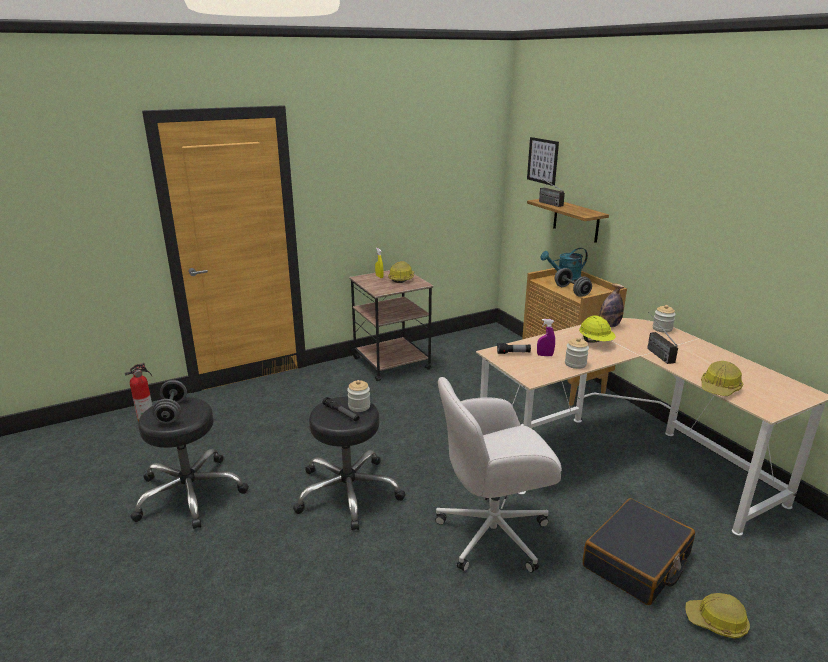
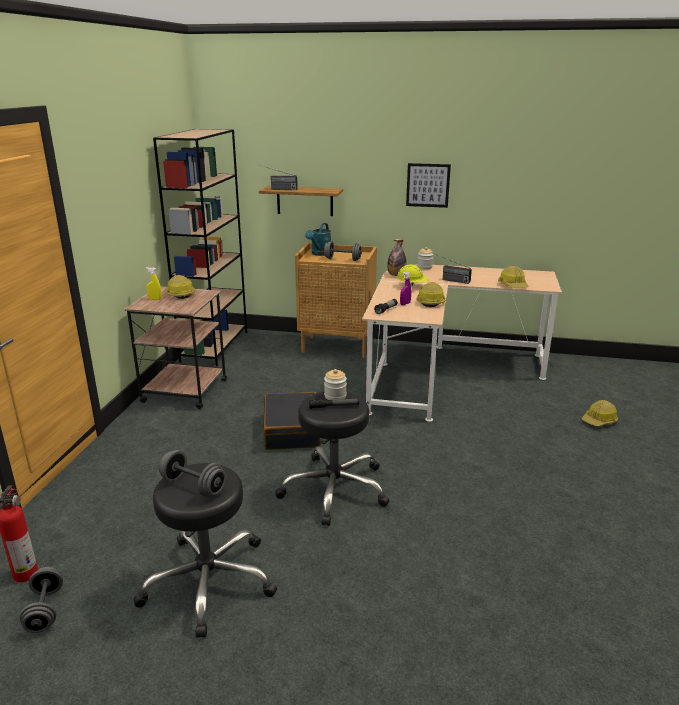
camera: 50 degrees left, 0 degrees up
(122, 450) = (45, 610): none -> grey dumbbell
(468, 339) = (214, 346): none -> beige bookcase
(492, 534) = (458, 450): white office chair -> none
(542, 161) = (251, 152): picture -> picture (428, 185)
(575, 364) = (431, 302): jar -> hard hat
(637, 561) = (534, 417): black suitcase -> black suitcase (292, 431)

